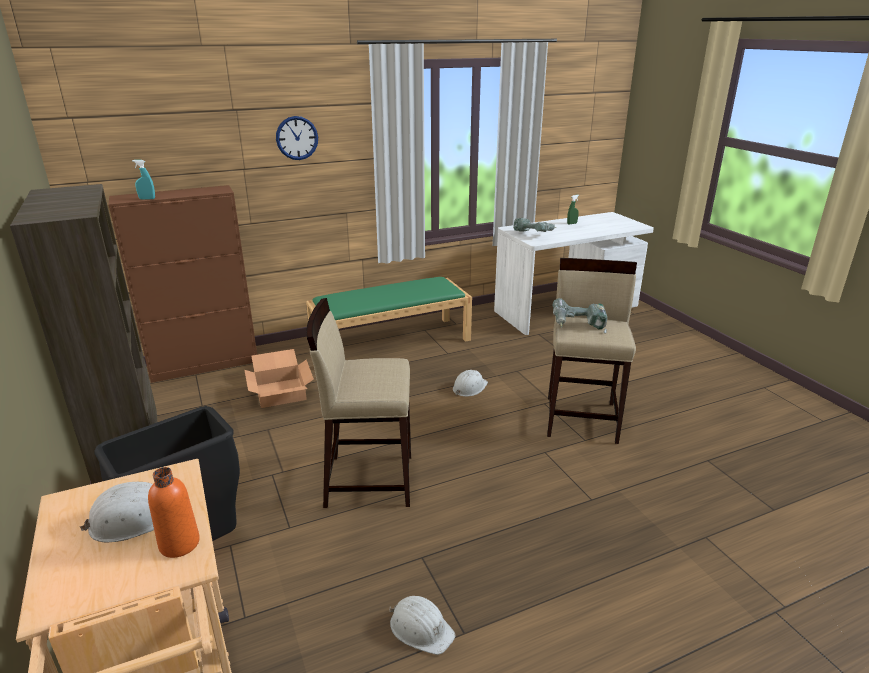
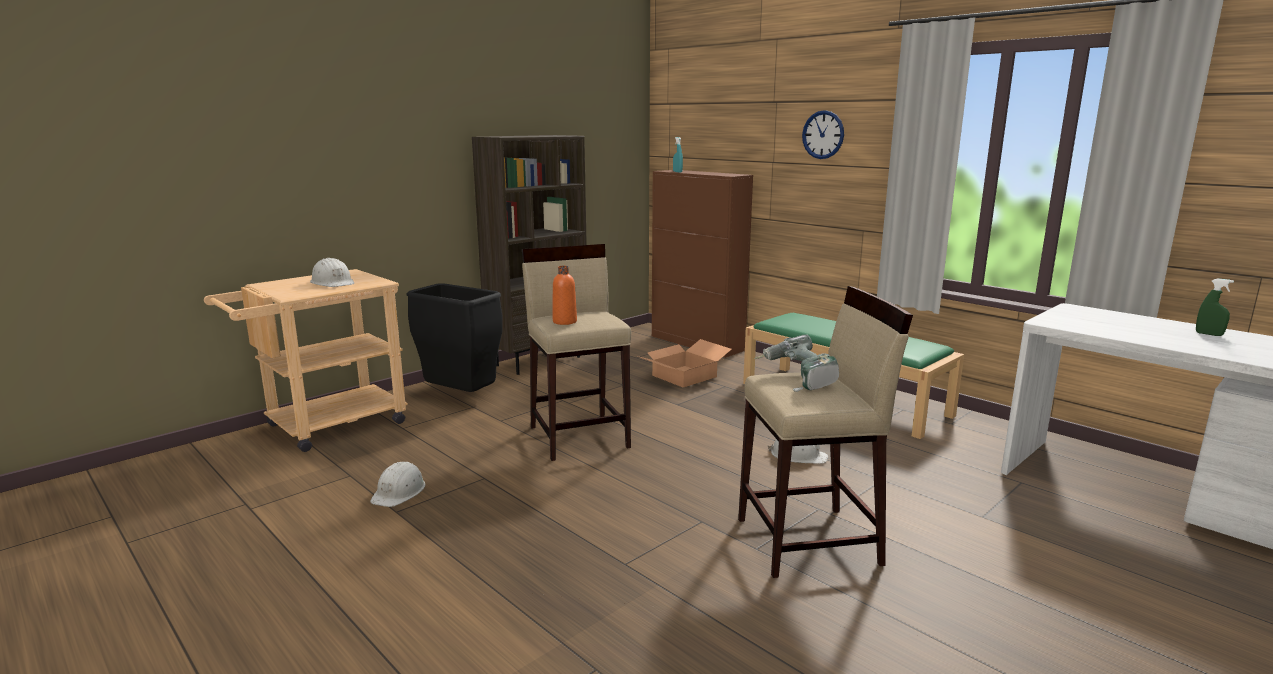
camera: 70 degrees right, 10 degrees down
(179, 544) = (308, 292): orange bottle -> orange bottle (564, 322)
(534, 234) = (1082, 319): power drill -> none

